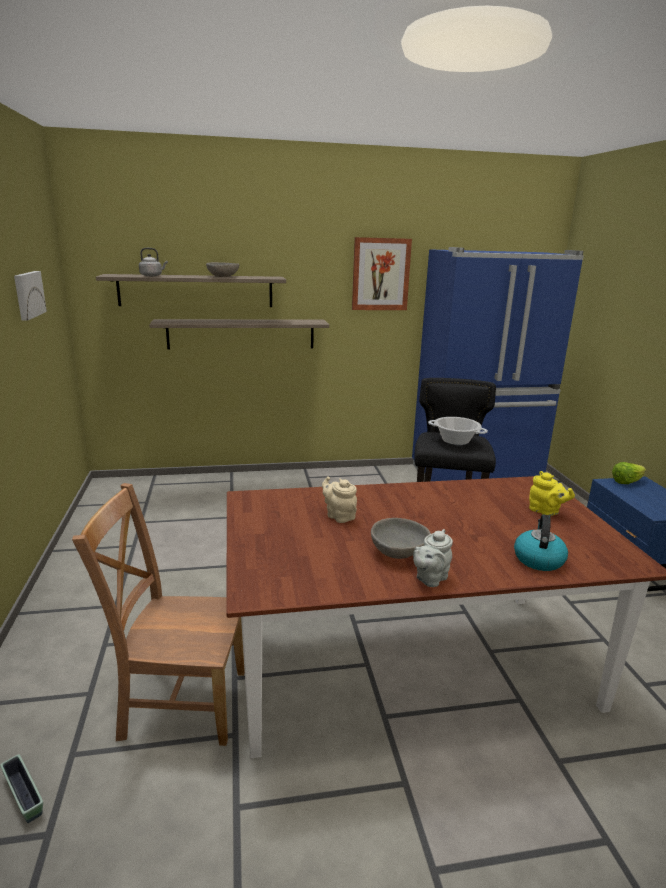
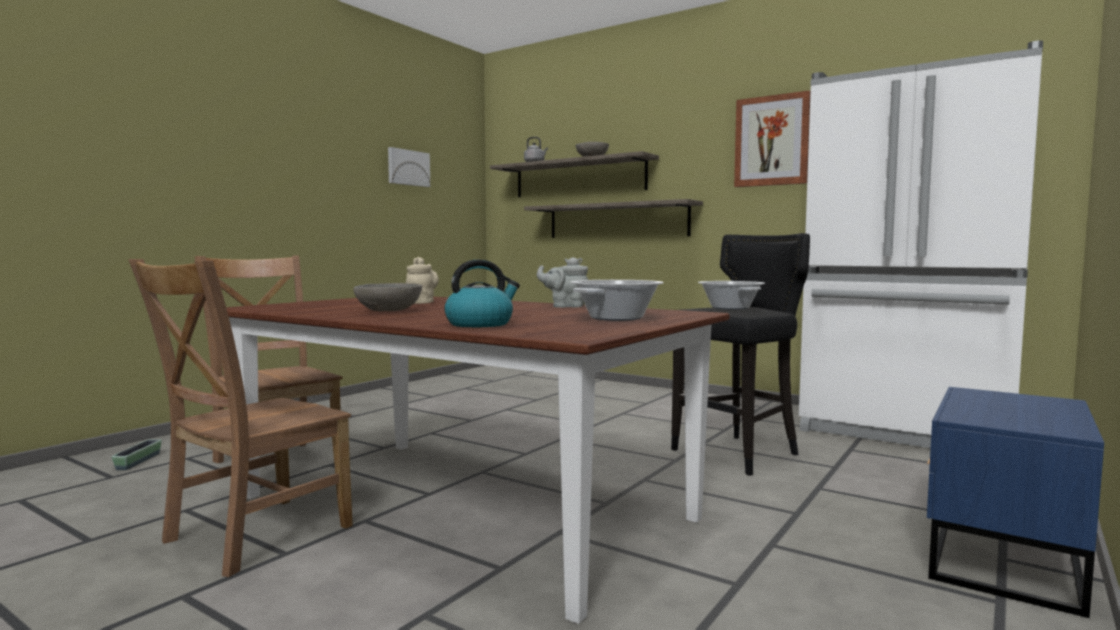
camera: 45 degrees right, 15 degrees down
(350, 788) = (251, 536): none -> brown chair
(430, 579) = (356, 317): grey teapot -> grey teapot (565, 306)
(476, 477) = (905, 433): blue fridge -> white fridge
(546, 512) = (615, 318): yellow teapot -> cooking pot
(626, 482) = (1013, 396): lettuce -> none

